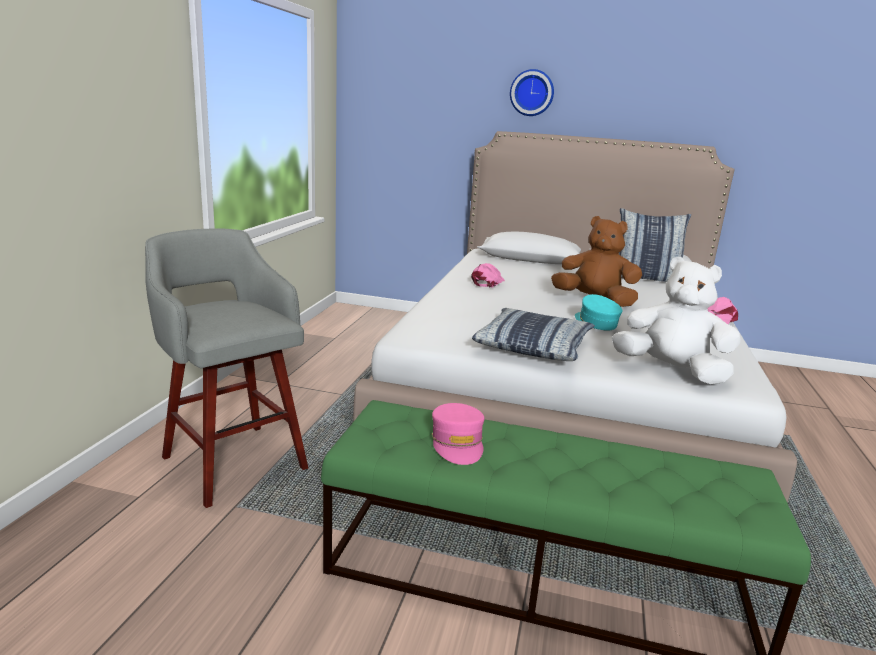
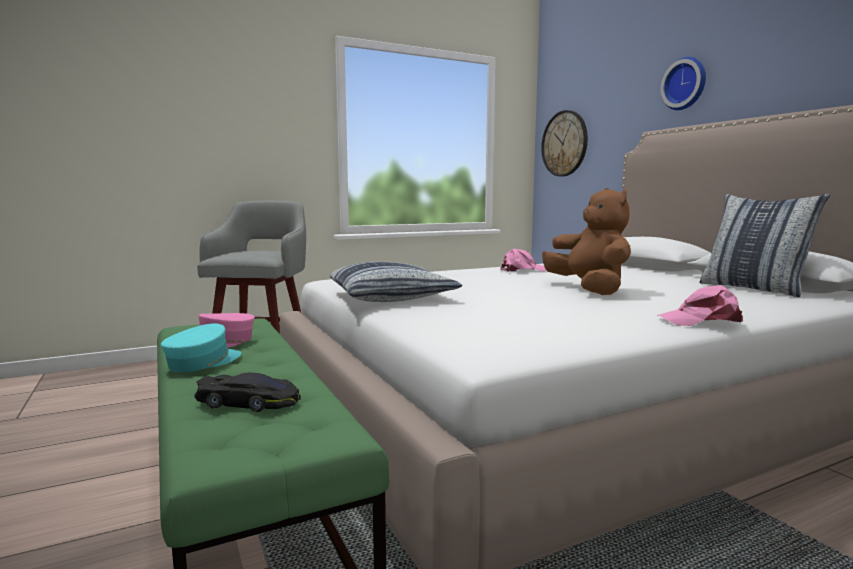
camera: 50 degrees right, 10 degrees down
(385, 122) = (564, 143): none -> wall clock
(595, 322) = (518, 297): turquoise cap -> turquoise cap (203, 362)
(658, 480) = (249, 402): none -> black toy car
(671, 371) = (447, 328): white plush toy -> none

